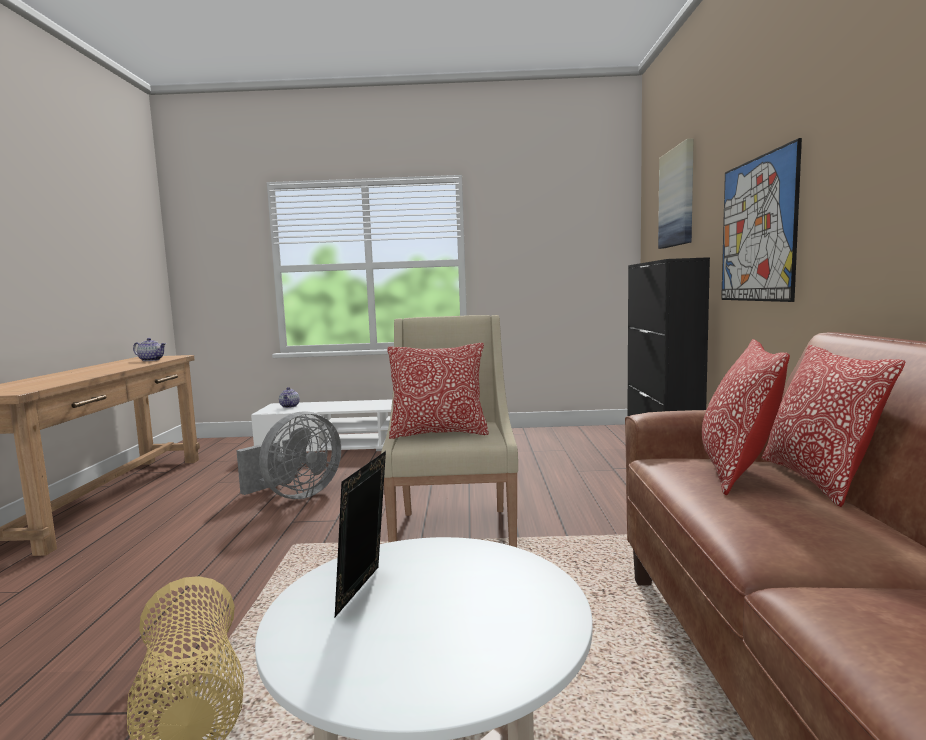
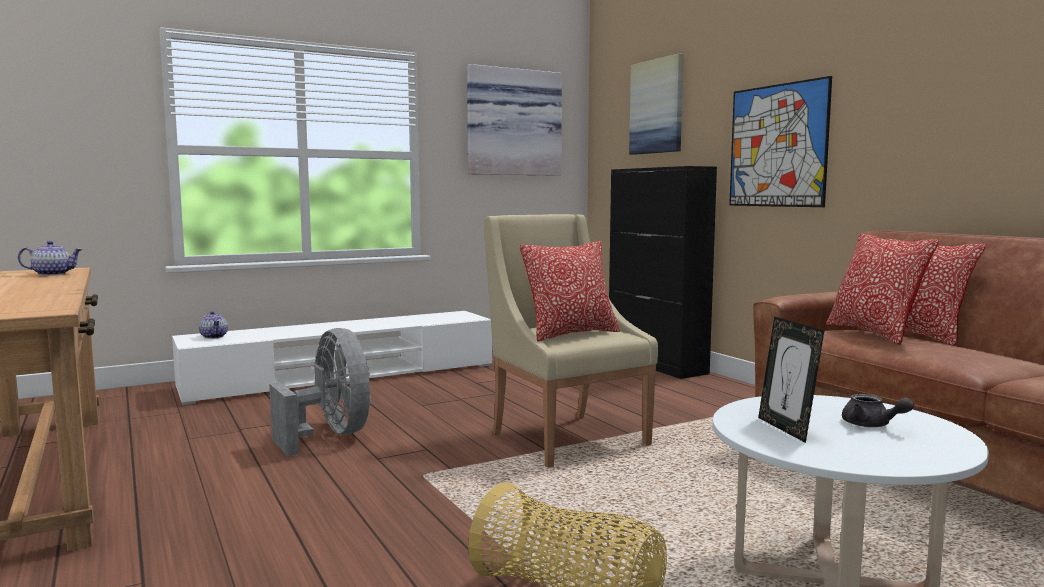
camera: 30 degrees left, 0 degrees up
(296, 495) = (331, 436): grey fan -> grey fan turned 45 degrees counterclockwise
(469, 612) = (871, 425): none -> grey teapot
(556, 226) = (513, 122): none -> picture

